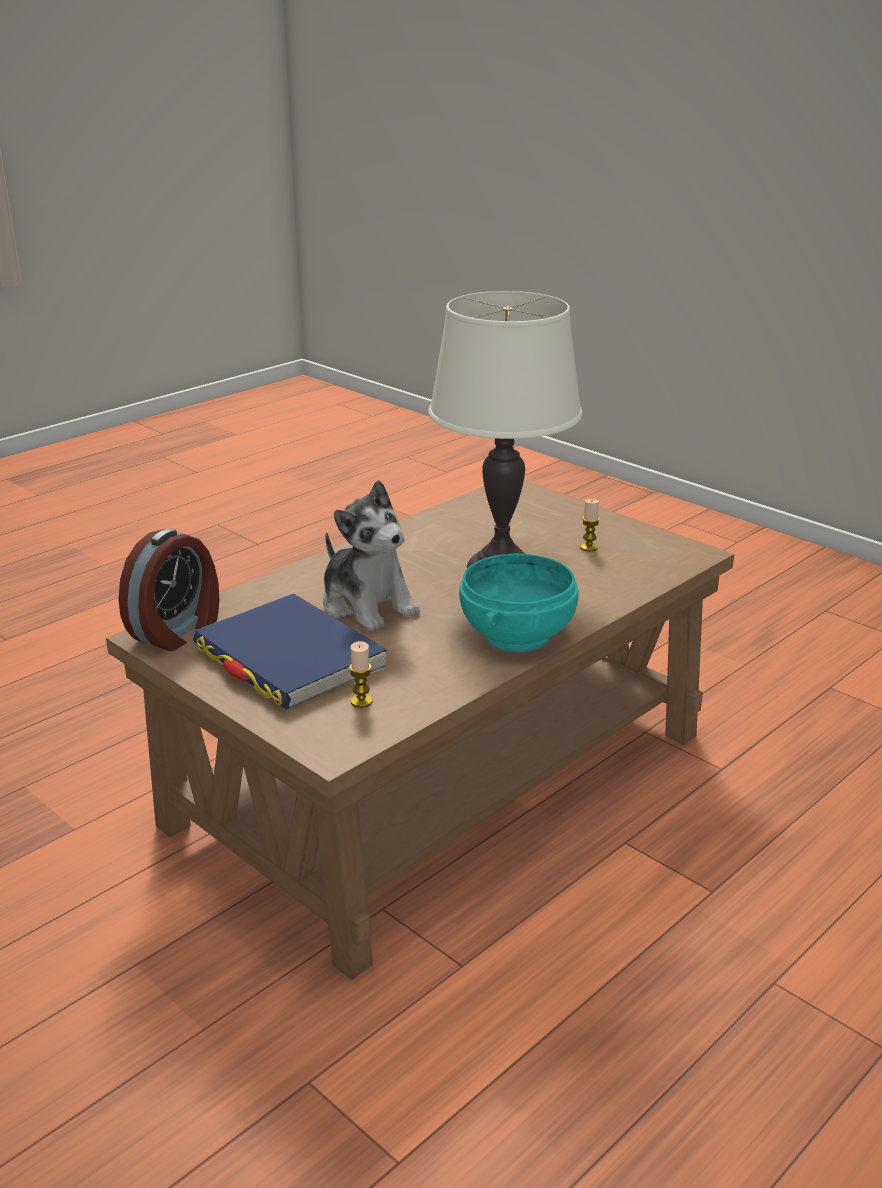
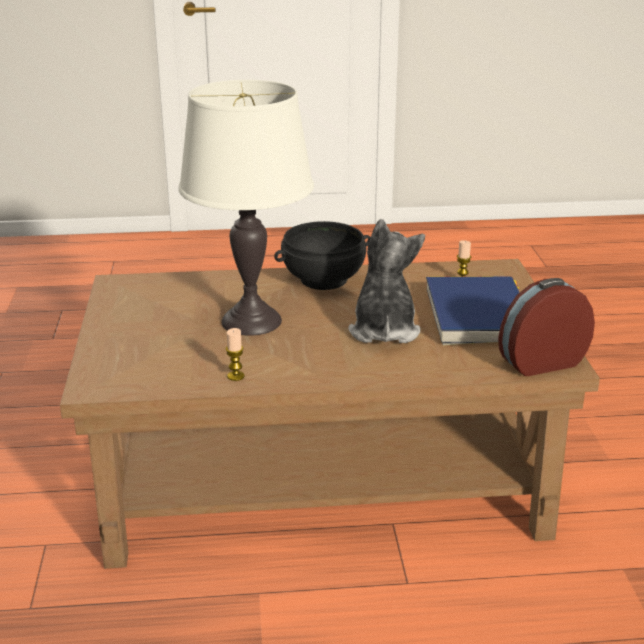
camera: 140 degrees left, 0 degrees up
(518, 636) = (323, 279): turquoise bowl -> black bowl
(589, 547) = (166, 312): candle -> candle (235, 376)

